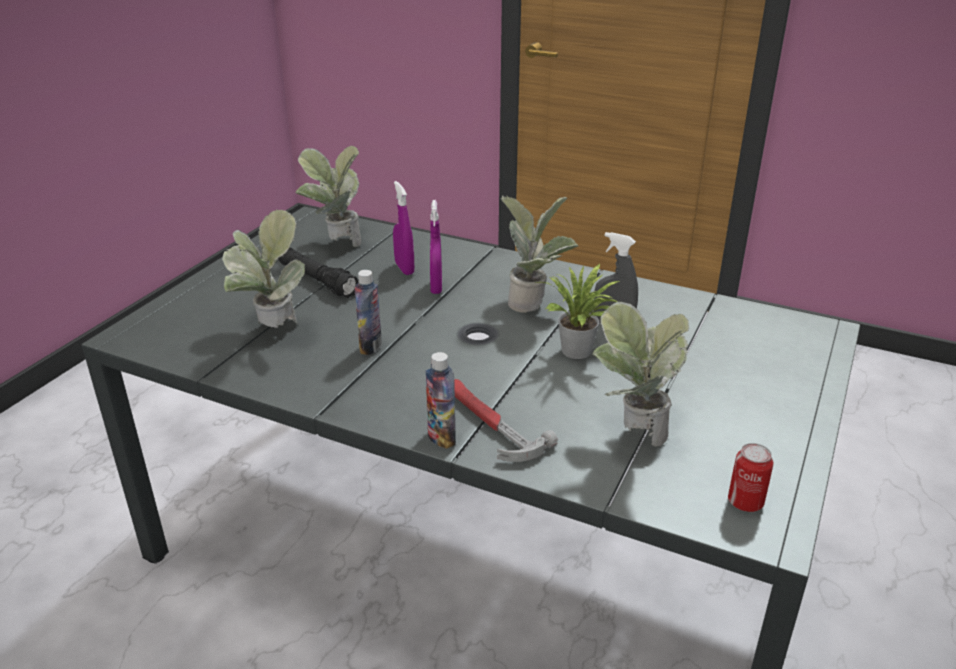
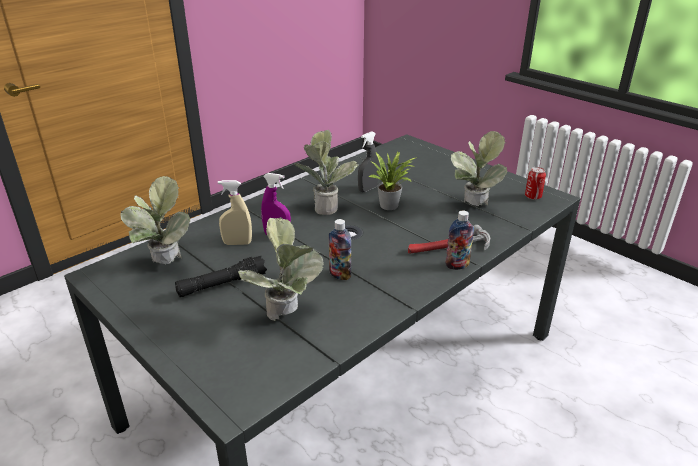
camera: 70 degrees left, 0 degrees up
(404, 268) = (237, 243): purple spray bottle -> beige spray bottle

